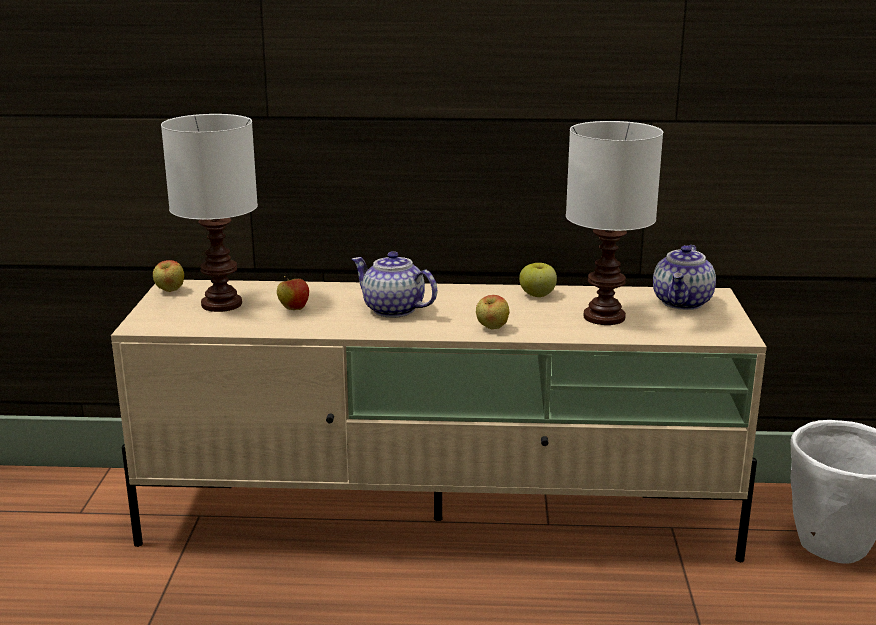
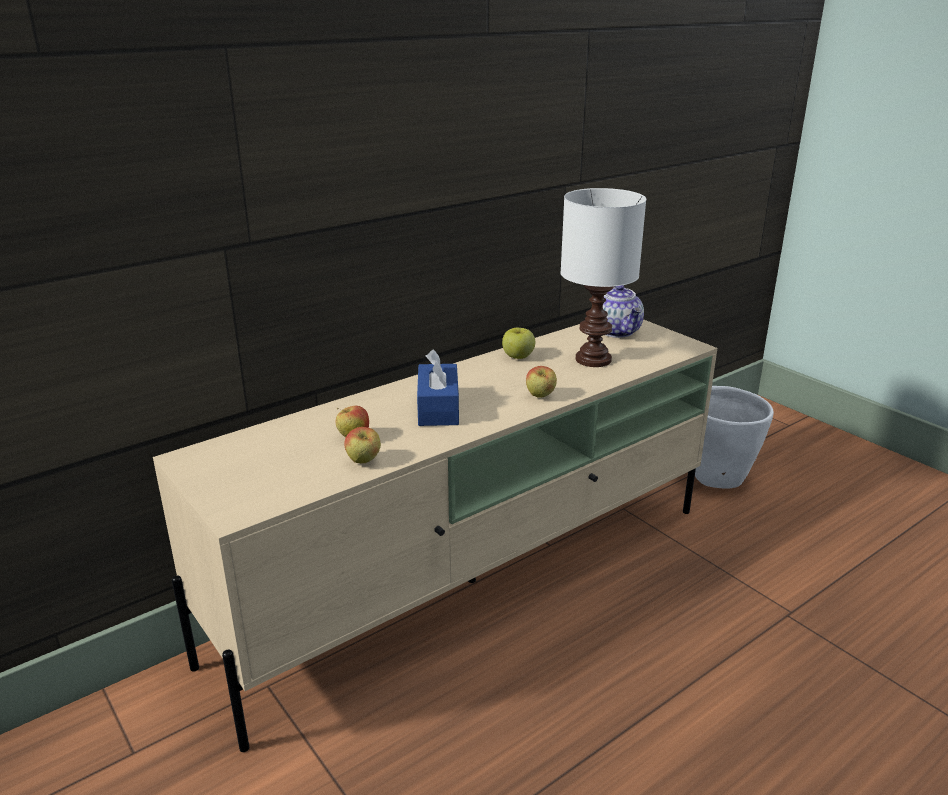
camera: 40 degrees left, 5 degrees up
(170, 291) = (193, 465): apple -> apple (364, 462)
(222, 303) = (274, 458): white table lamp -> none
(392, 310) = (438, 408): teapot -> blue tissue box

